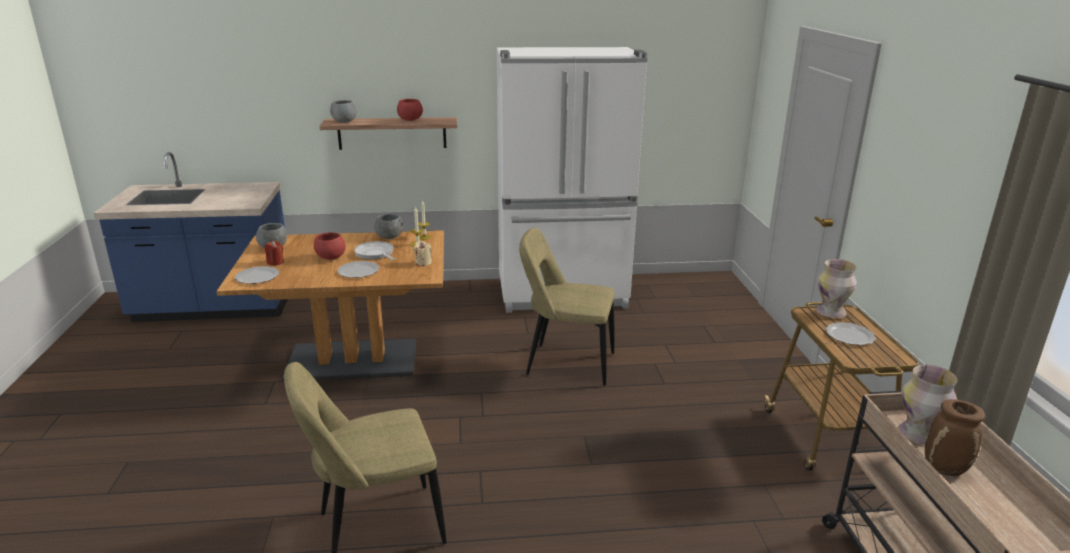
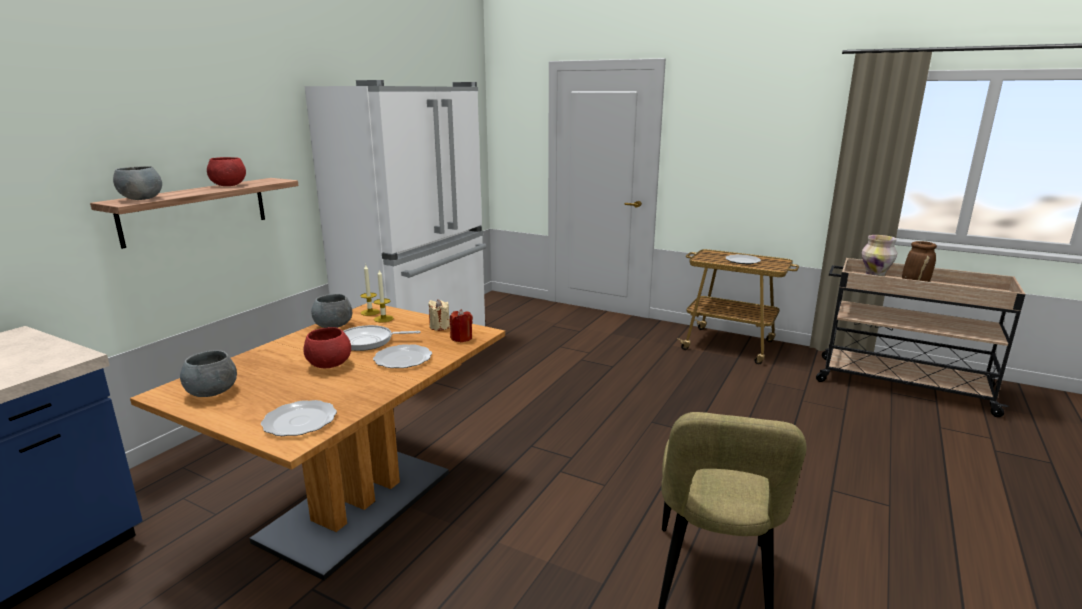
camera: 55 degrees left, 5 degrees down
(275, 262) = (271, 400): red candle -> red candle (461, 338)
(566, 364) = (535, 391): beige chair -> none
(830, 313) = (708, 255): vase -> none

